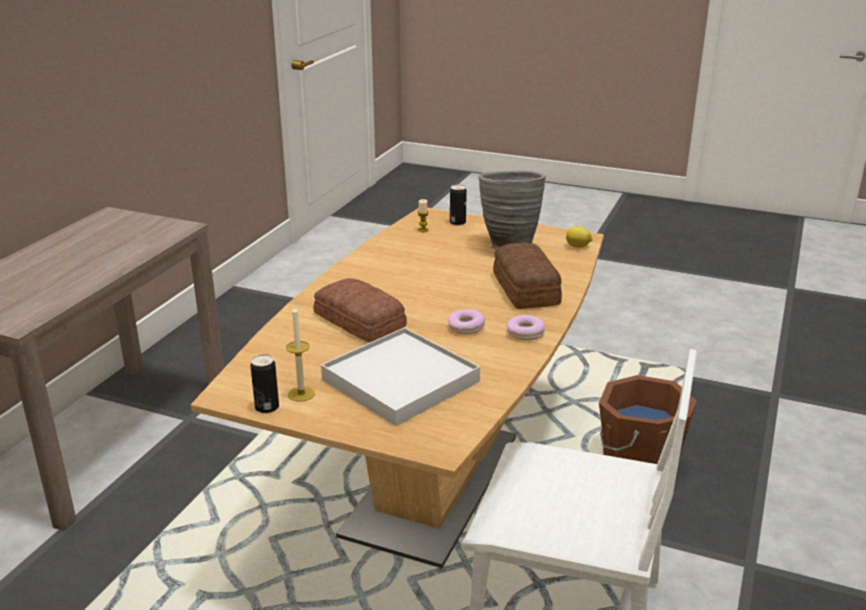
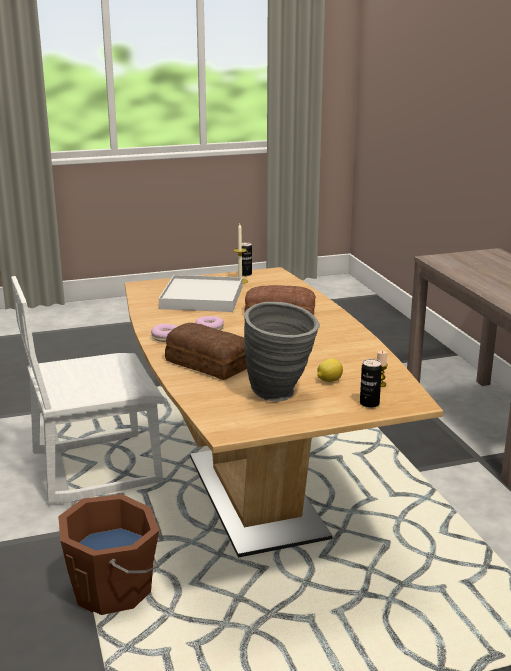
camera: 140 degrees right, 5 degrees down
(578, 246) = (218, 419): lemon -> lemon (329, 381)

